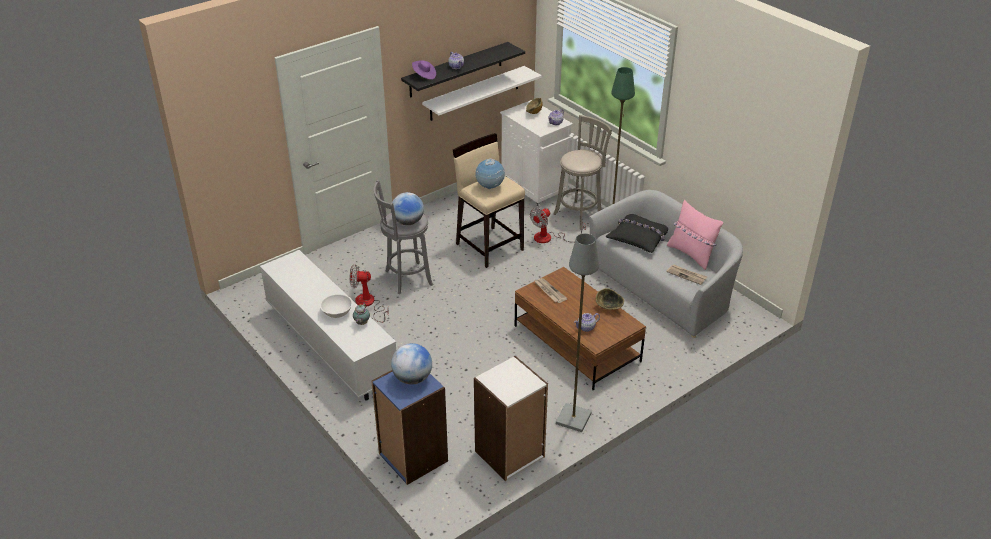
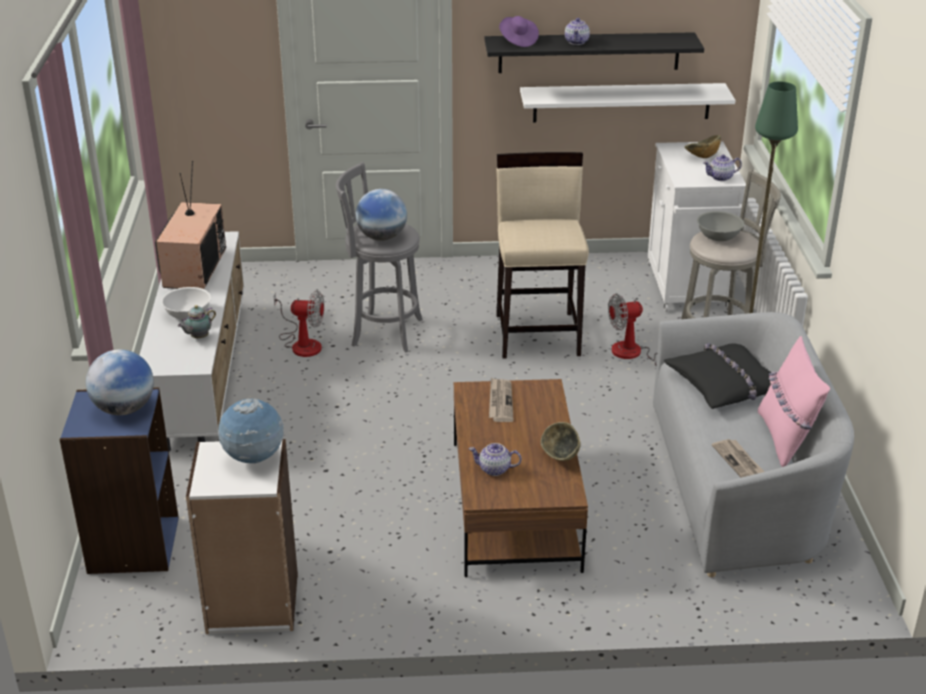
camera: 35 degrees right, 5 degrees down
(301, 282) = (193, 267): none -> television
(368, 304) = (302, 343): fan -> fan turned 150 degrees clockwise
(490, 187) = (537, 231): globe -> globe (254, 459)
(573, 418) = (392, 599): grey floor lamp -> none
(575, 157) = (718, 237): none -> grey bowl

